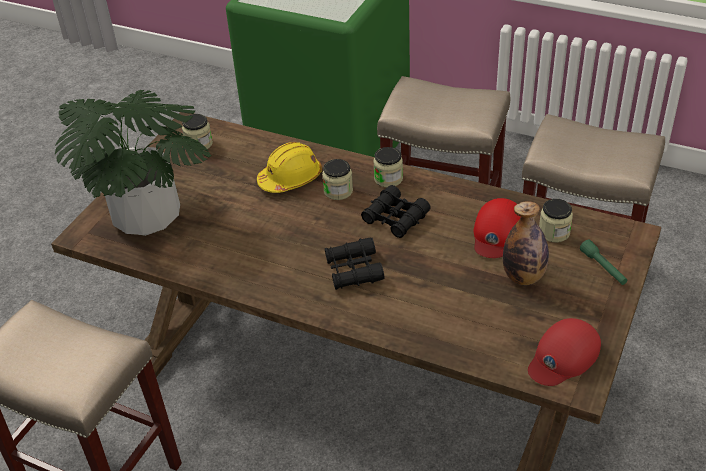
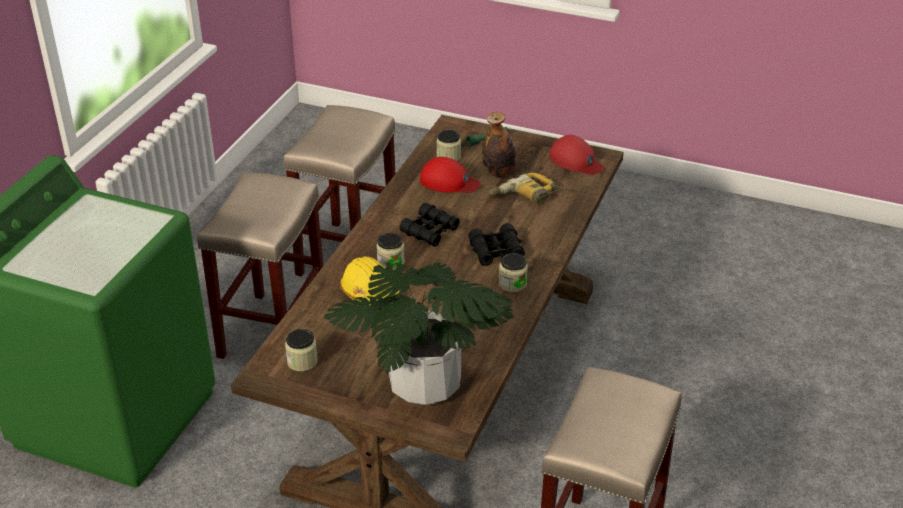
camera: 95 degrees left, 5 degrees down
(388, 179) = (375, 235): jar -> jar (512, 284)
(467, 301) = (527, 197): none -> power drill

